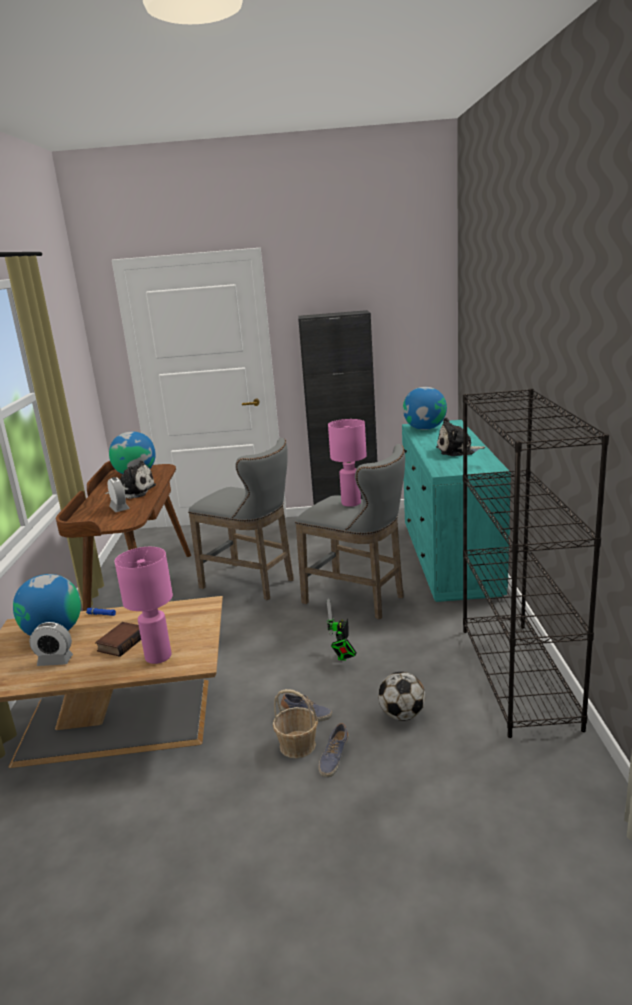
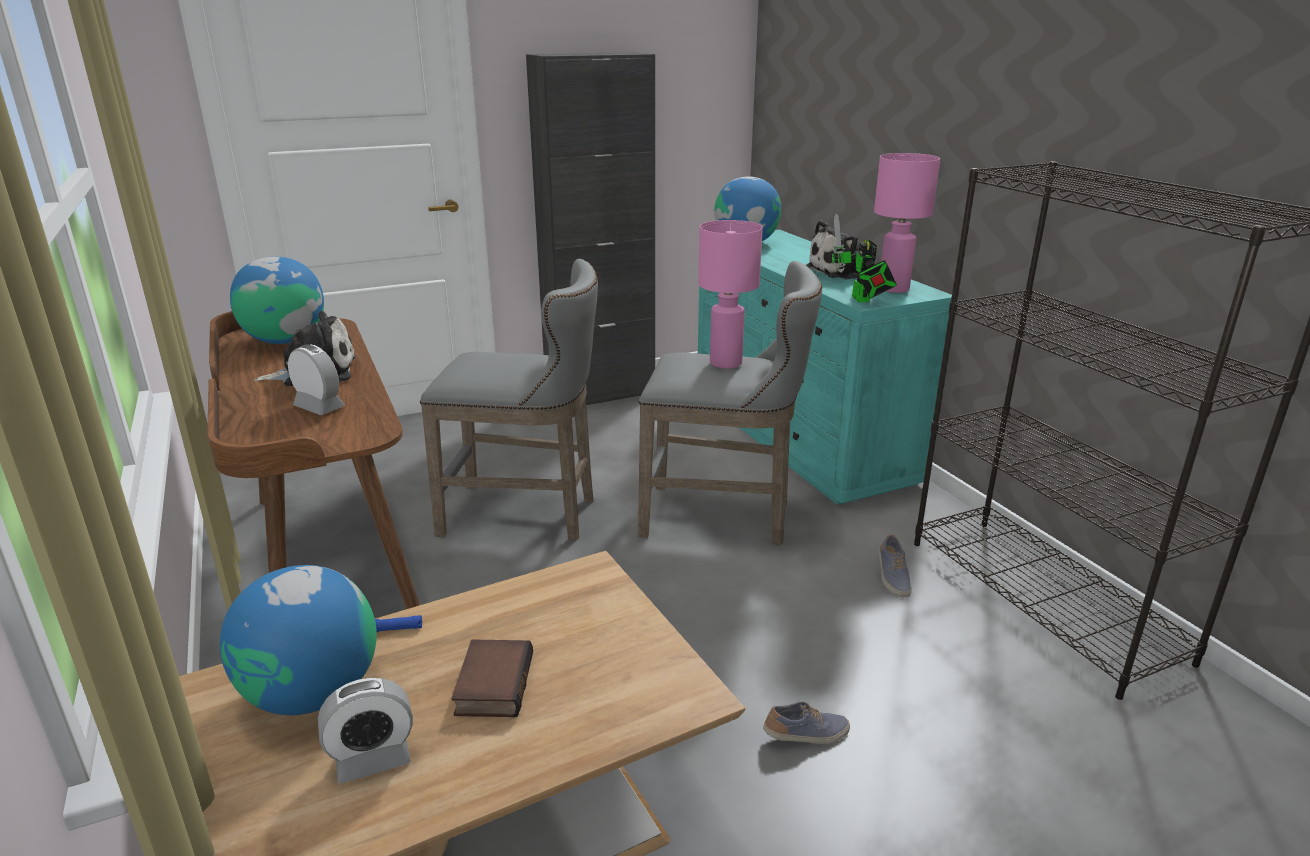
camera: 25 degrees left, 5 degrees up
(158, 656) = (599, 699): pink table lamp -> pink table lamp (892, 289)
(297, 745) = (839, 796): basket -> none
(333, 758) = (914, 804): shoe -> shoe (892, 577)
(343, 657) = (779, 618): toy robot -> toy robot (861, 300)
(402, 715) = (949, 698): football -> none

